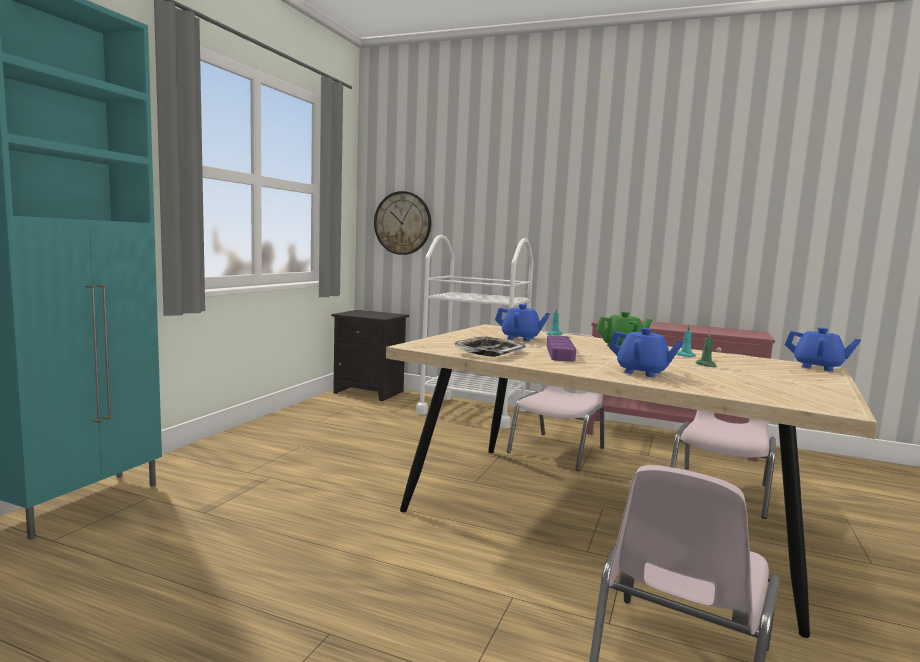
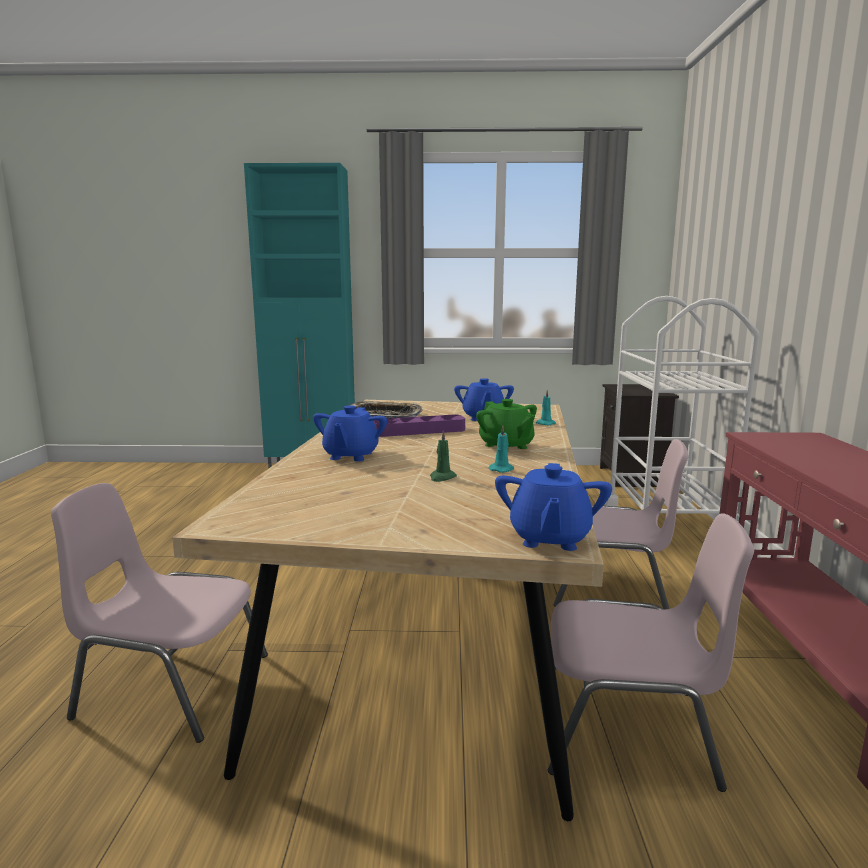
camera: 70 degrees right, 5 degrees up
(402, 223) = (691, 282): wall clock -> none

